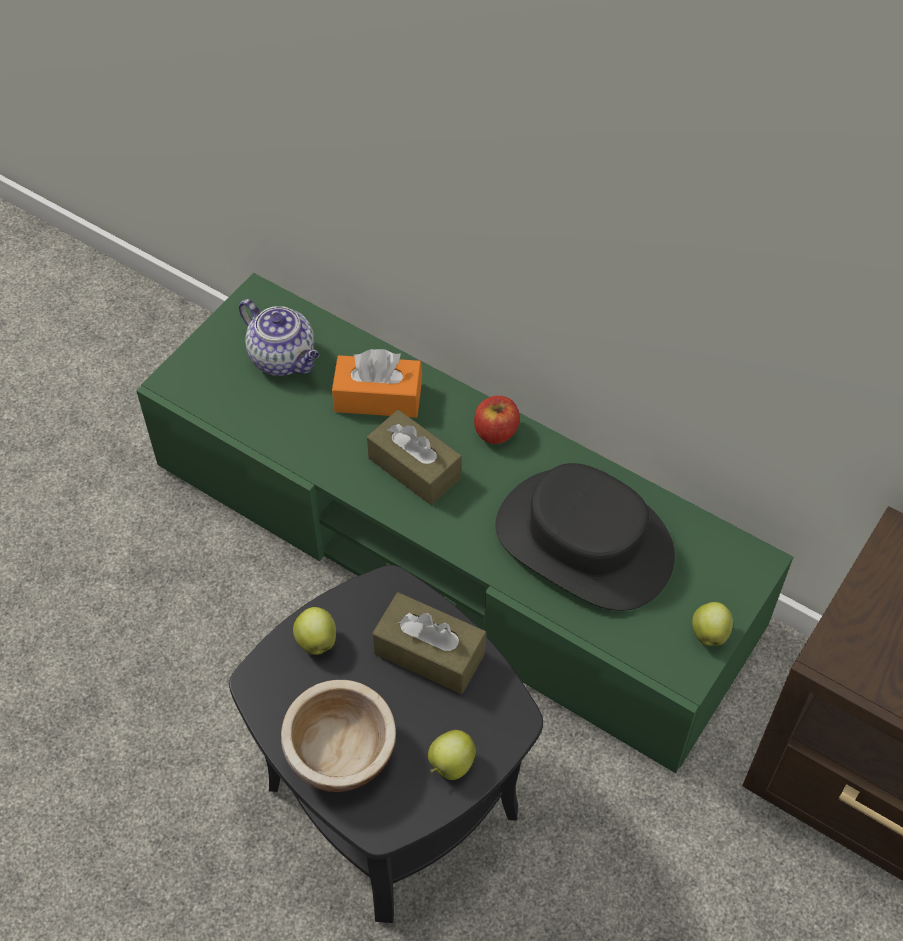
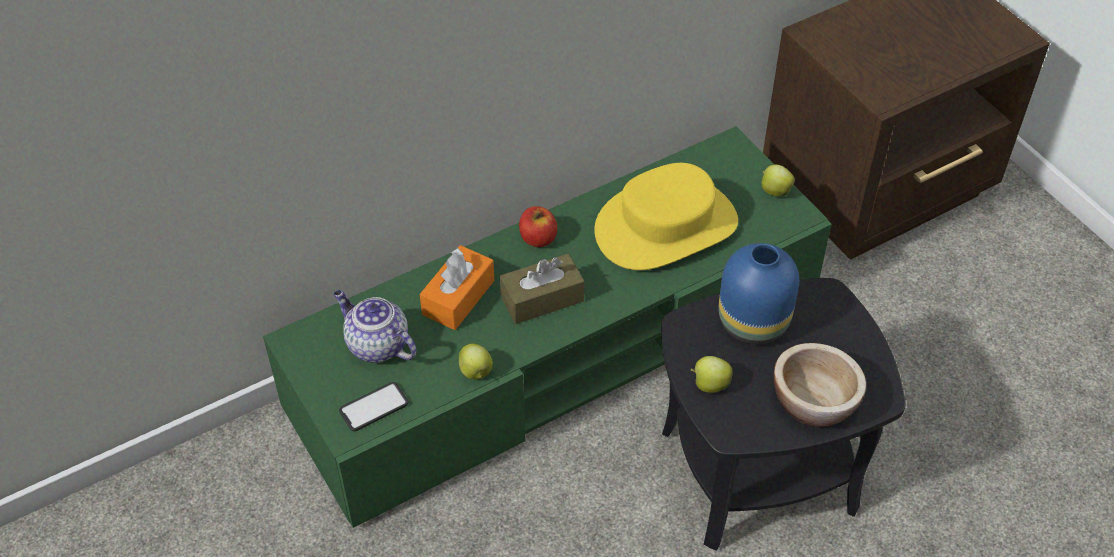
camera: 65 degrees left, 5 degrees down
(210, 388) = (374, 407): none -> phone
(284, 358) = (376, 345): teapot -> teapot turned 120 degrees counterclockwise
(429, 653) = (753, 321): brown tissue box -> blue vase
(450, 765) = (851, 341): apple -> apple (476, 372)
(584, 541) = (666, 226): black hat -> yellow hat

